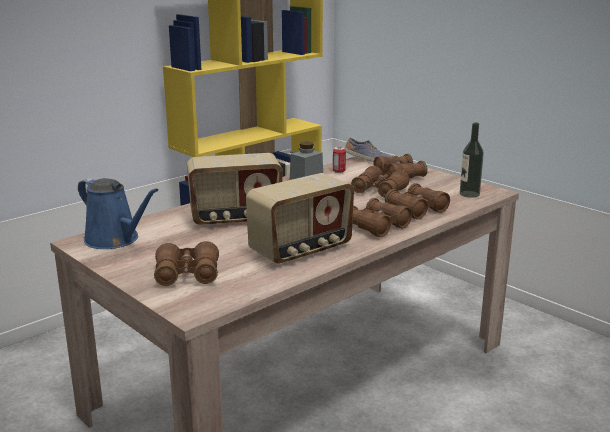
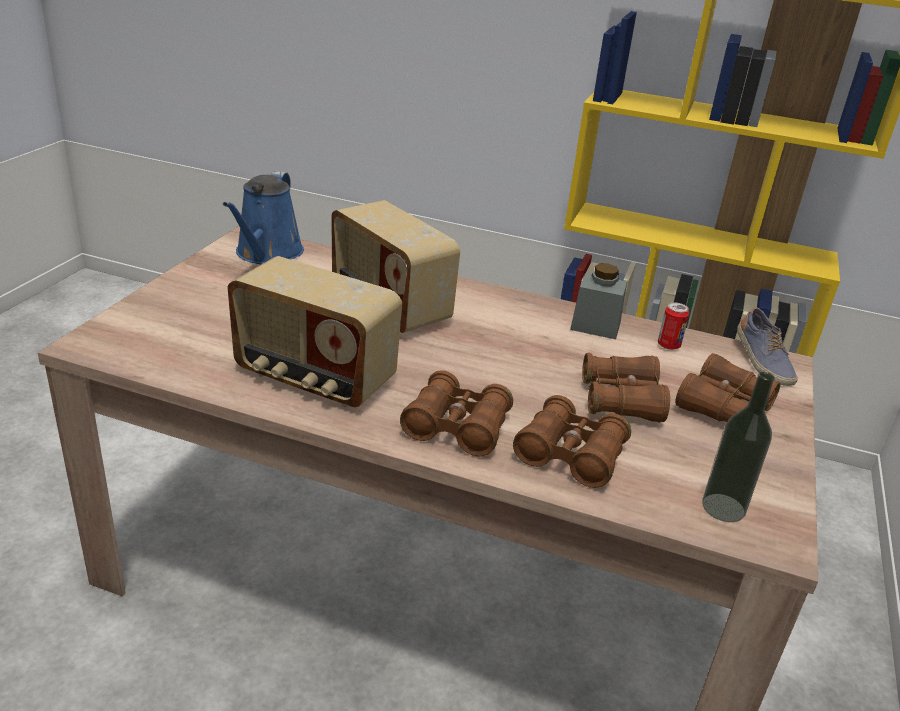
camera: 60 degrees right, 10 degrees up
(187, 275) = (189, 317): brown binoculars -> none

